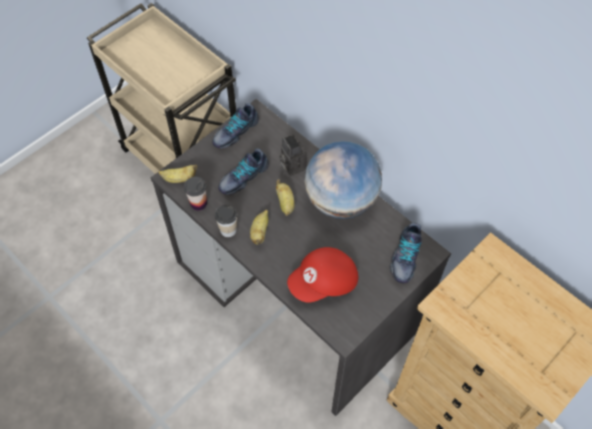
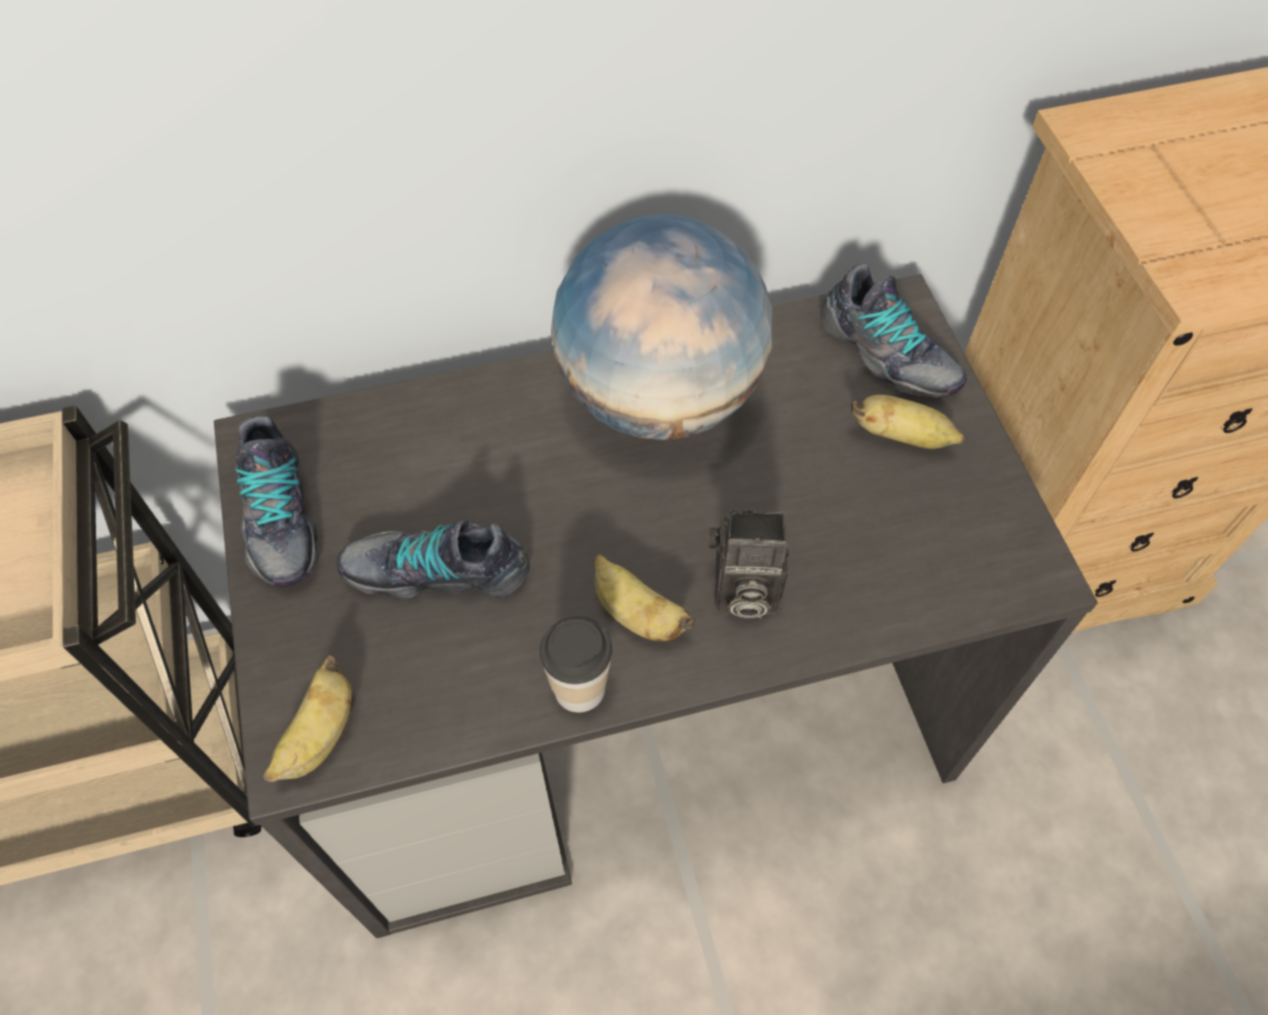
camera: 60 degrees left, 0 degrees up
(198, 203) = (441, 724): cup -> none
(243, 177) = (437, 569): shoe -> shoe turned 105 degrees clockwise
(285, 204) = (589, 513): banana -> banana (902, 436)
(291, 165) = (485, 444): camera -> camera (741, 591)
(324, 282) = (869, 543): red cap -> none

